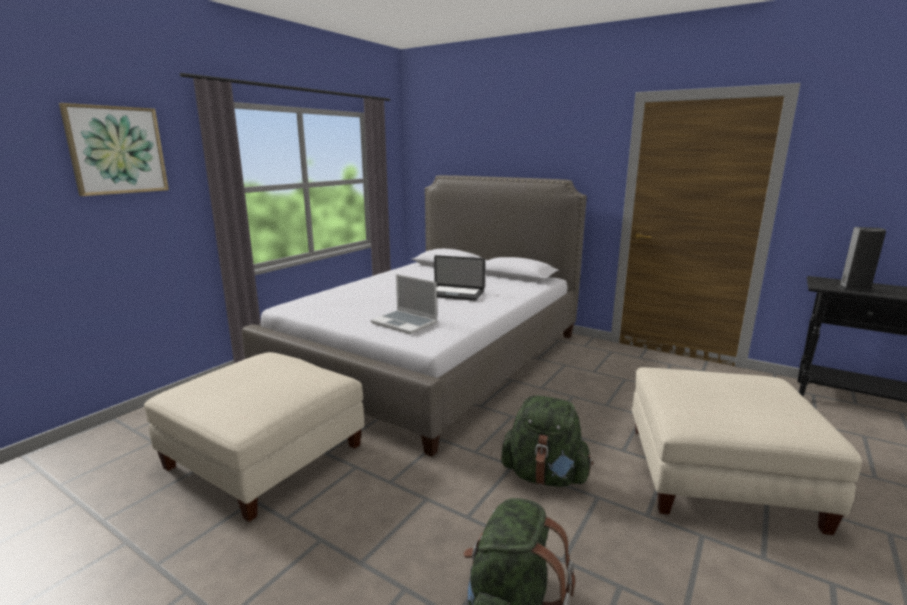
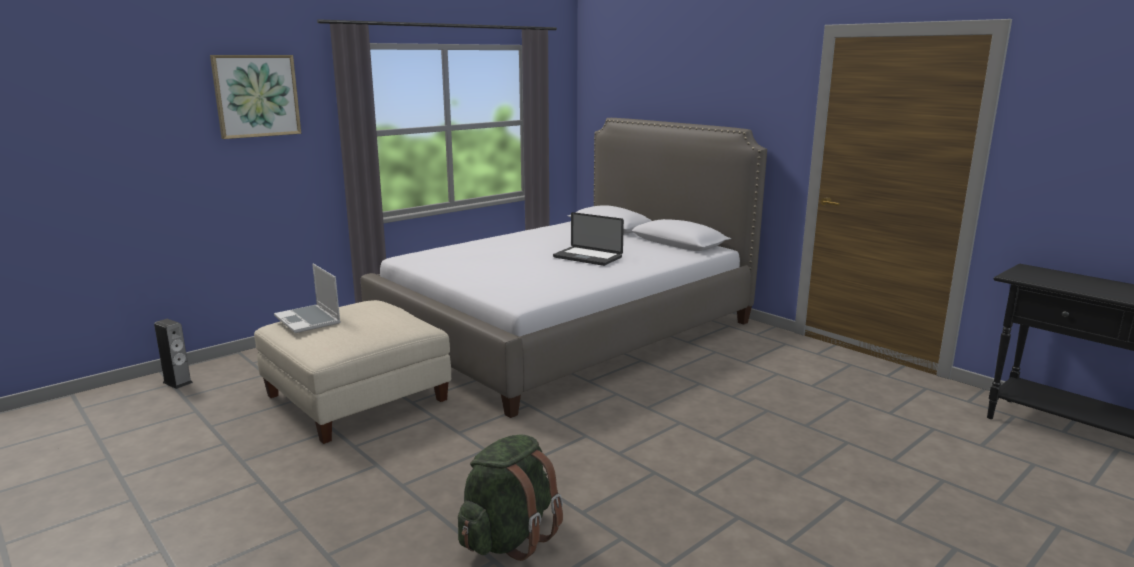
camera: 15 degrees right, 0 degrees up
(405, 323) = (510, 282): laptop -> laptop (309, 320)
(544, 476) = (613, 448): green backpack -> none
(718, 474) = (805, 473): beige ottoman -> none
(854, 289) = (1053, 282): speaker -> speaker (177, 382)

